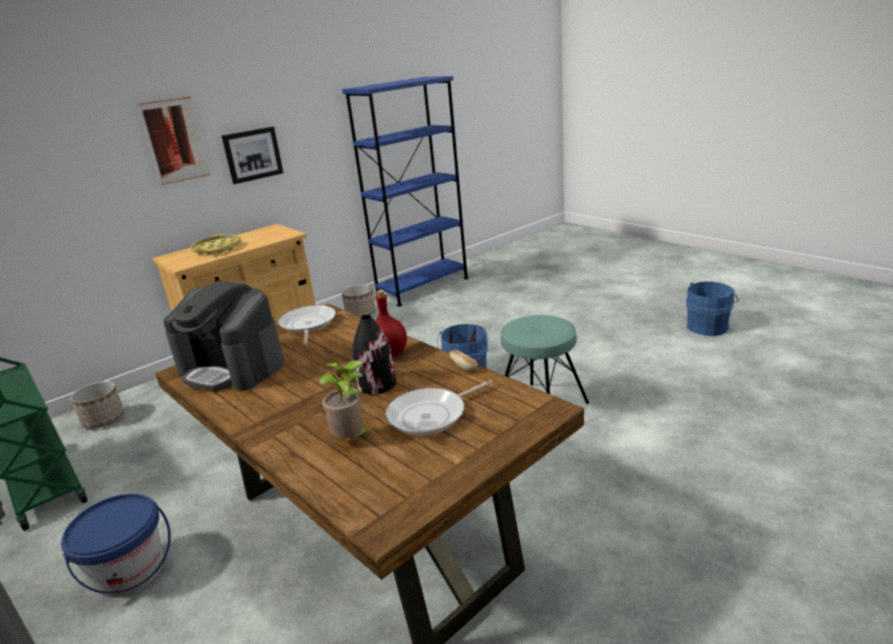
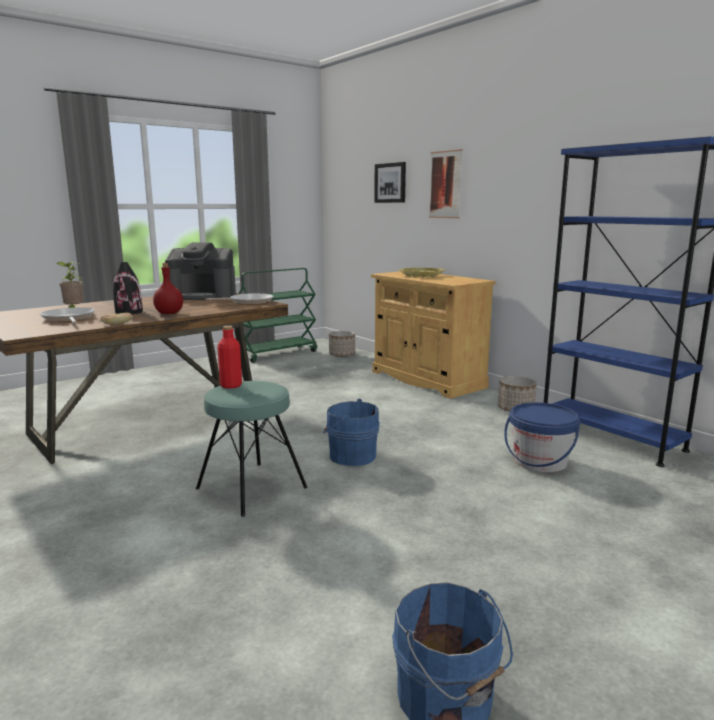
camera: 90 degrees right, 10 degrees down
(130, 572) = (181, 376): blue bucket -> blue bucket (540, 461)
(232, 368) = (202, 296): coffee machine -> coffee machine turned 120 degrees counterclockwise
(252, 154) = (494, 209): picture -> picture (390, 183)
(527, 336) = (231, 385): none -> red bottle

